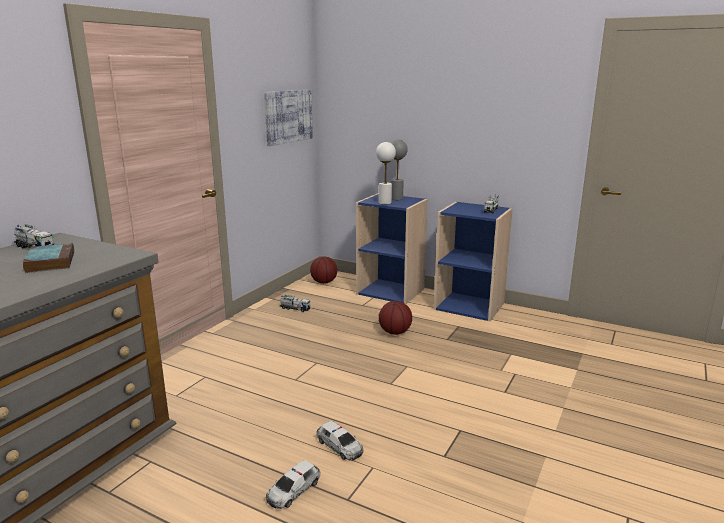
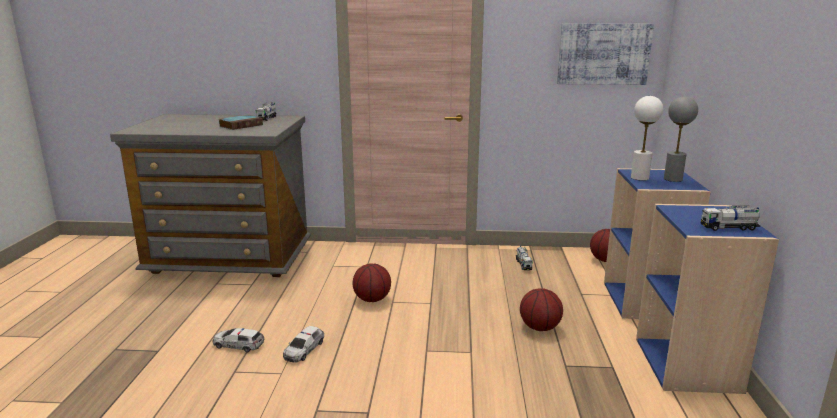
camera: 65 degrees right, 0 degrees up
(280, 388) = (372, 299): none -> basketball

